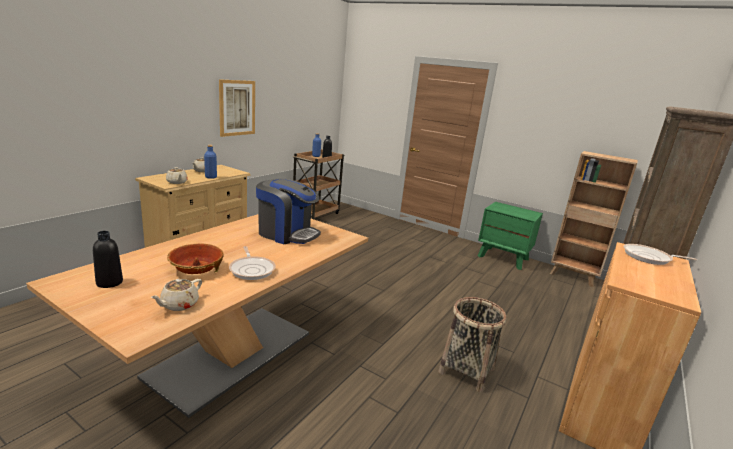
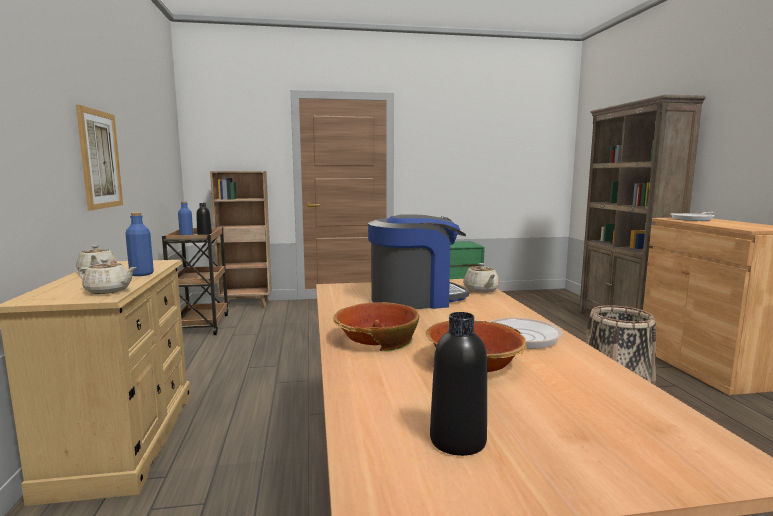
camera: 40 degrees left, 10 degrees down
(179, 305) = (612, 403): beige teapot -> beige teapot (481, 290)
(205, 243) = (376, 339): none -> bowl
(573, 276) = (515, 294): brown bookcase -> brown bookcase (246, 305)

